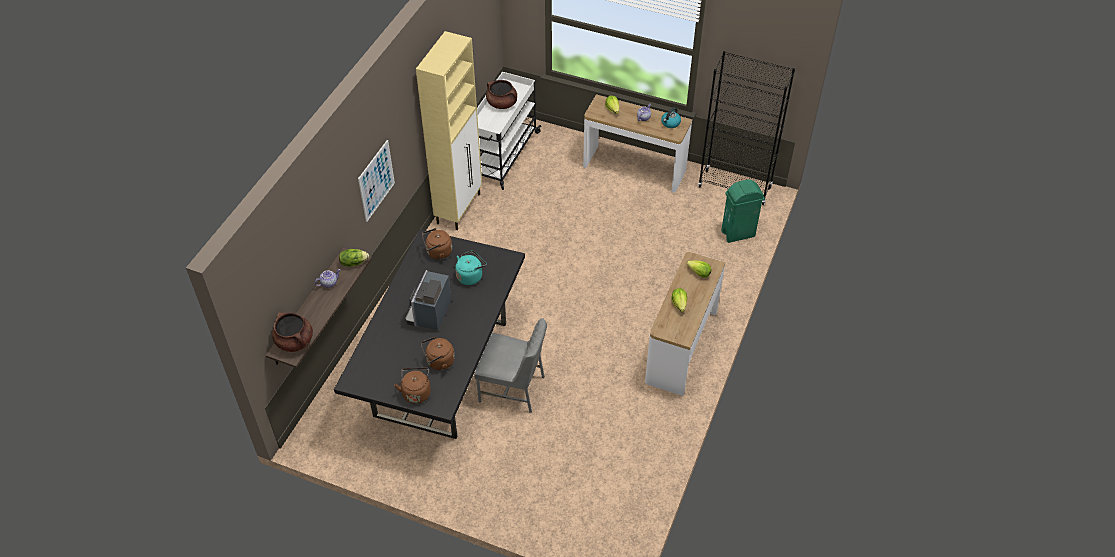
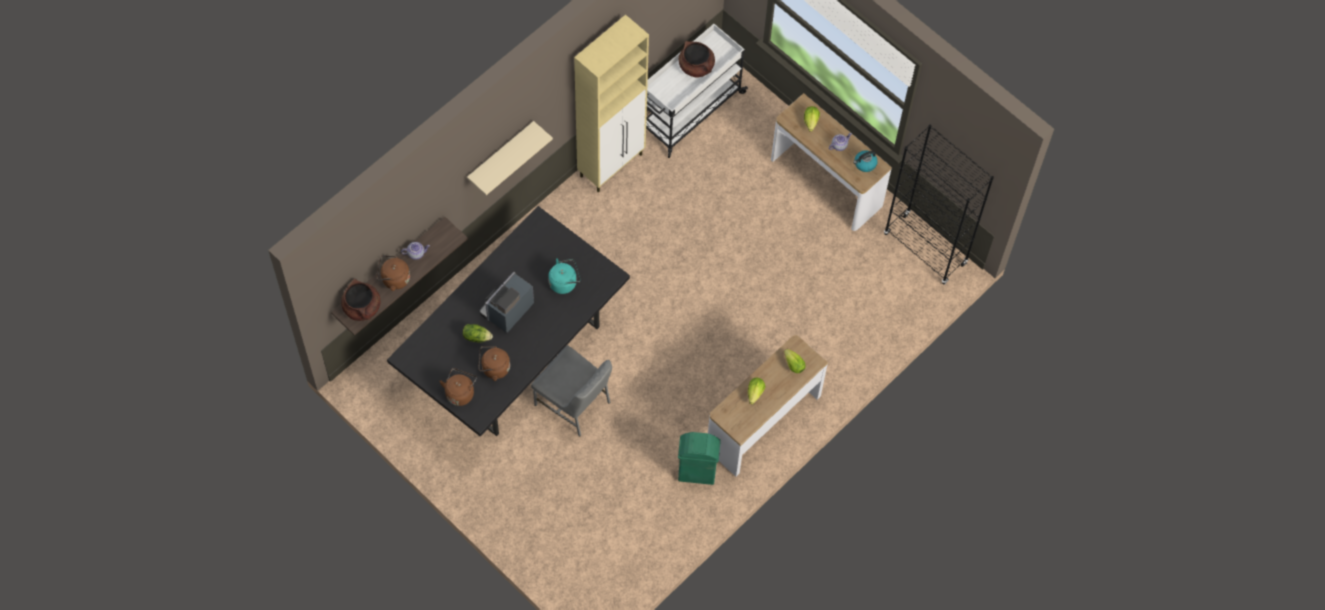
camera: 20 degrees right, 15 degrees up
(354, 262) = (448, 238): lettuce -> lettuce (476, 336)
(376, 180) = (501, 155): picture -> beige shelf
(437, 253) = (544, 242): brown kettle -> brown kettle (394, 279)
(738, 233) = (896, 310): green trash can -> green trash can (697, 473)

